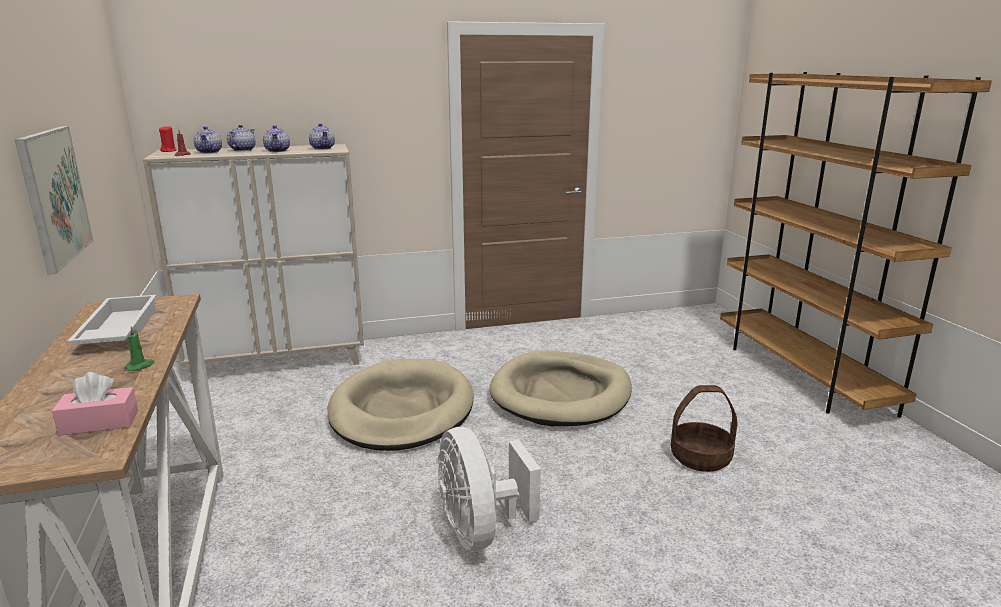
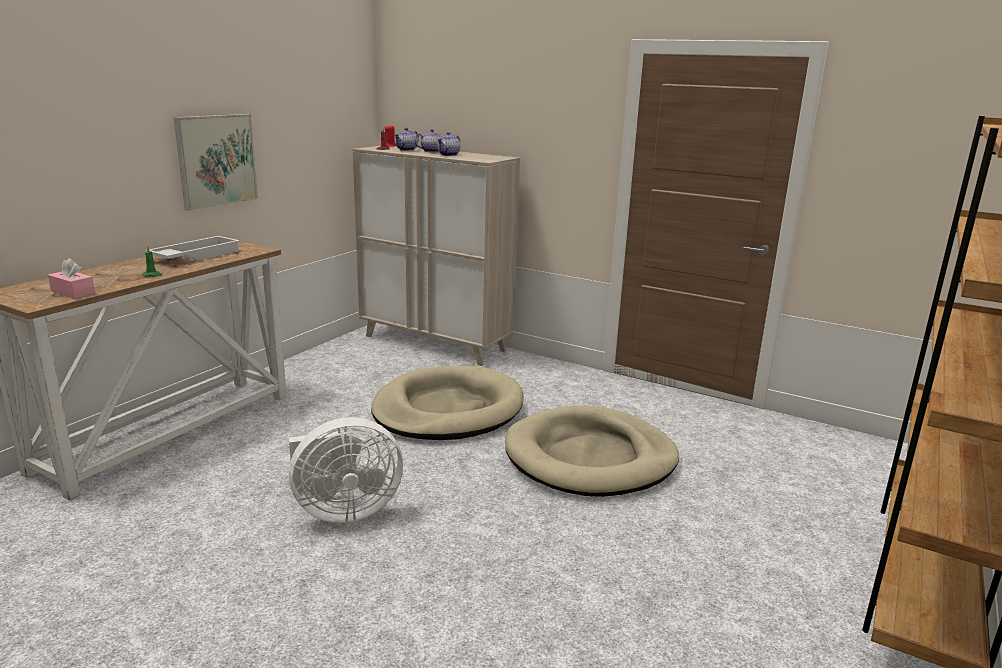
camera: 45 degrees right, 0 degrees up
(323, 148) = (486, 158): teapot -> none
(480, 530) = (343, 510): white fan -> white fan turned 135 degrees counterclockwise
(700, 457) = (609, 573): basket -> none

